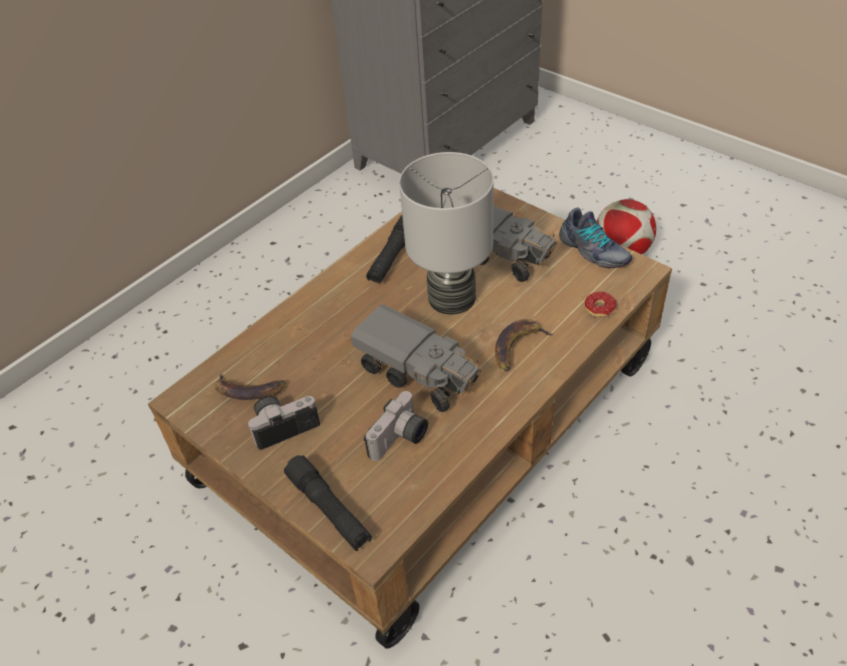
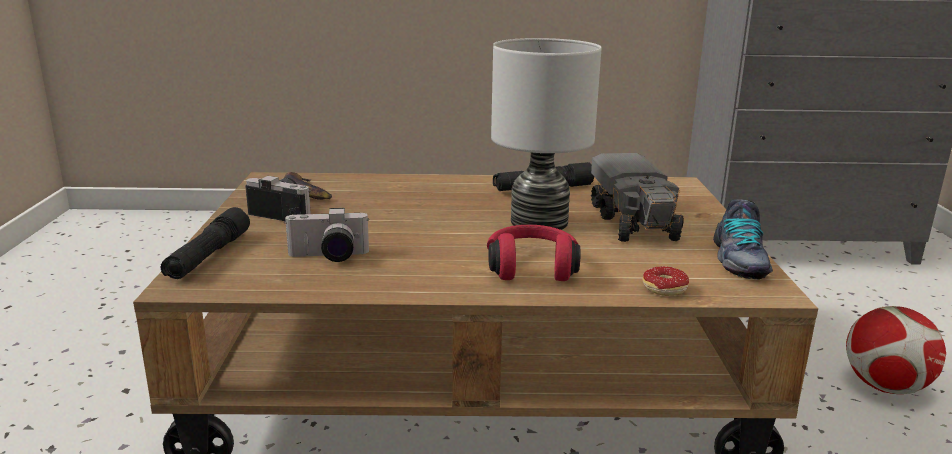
camera: 45 degrees right, 25 degrees down
(419, 374) = (421, 239): toy truck -> none
(518, 347) = (531, 267): banana -> red headphones

